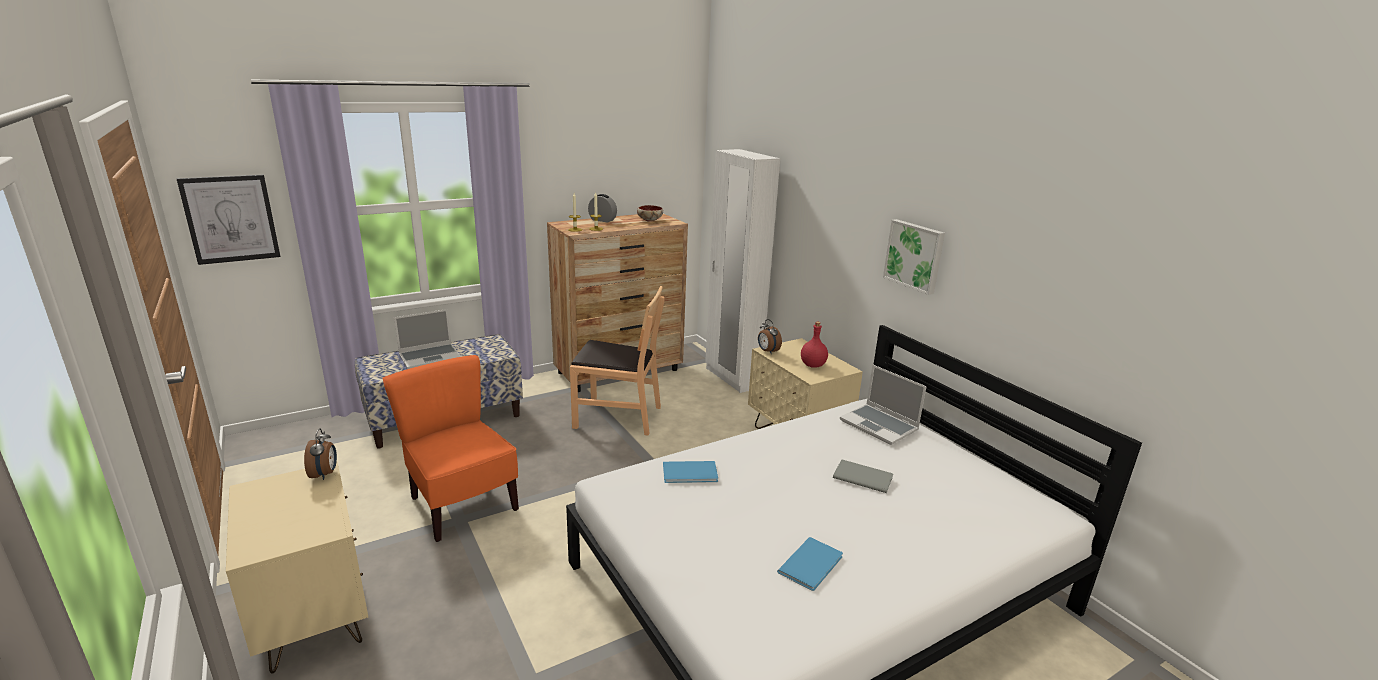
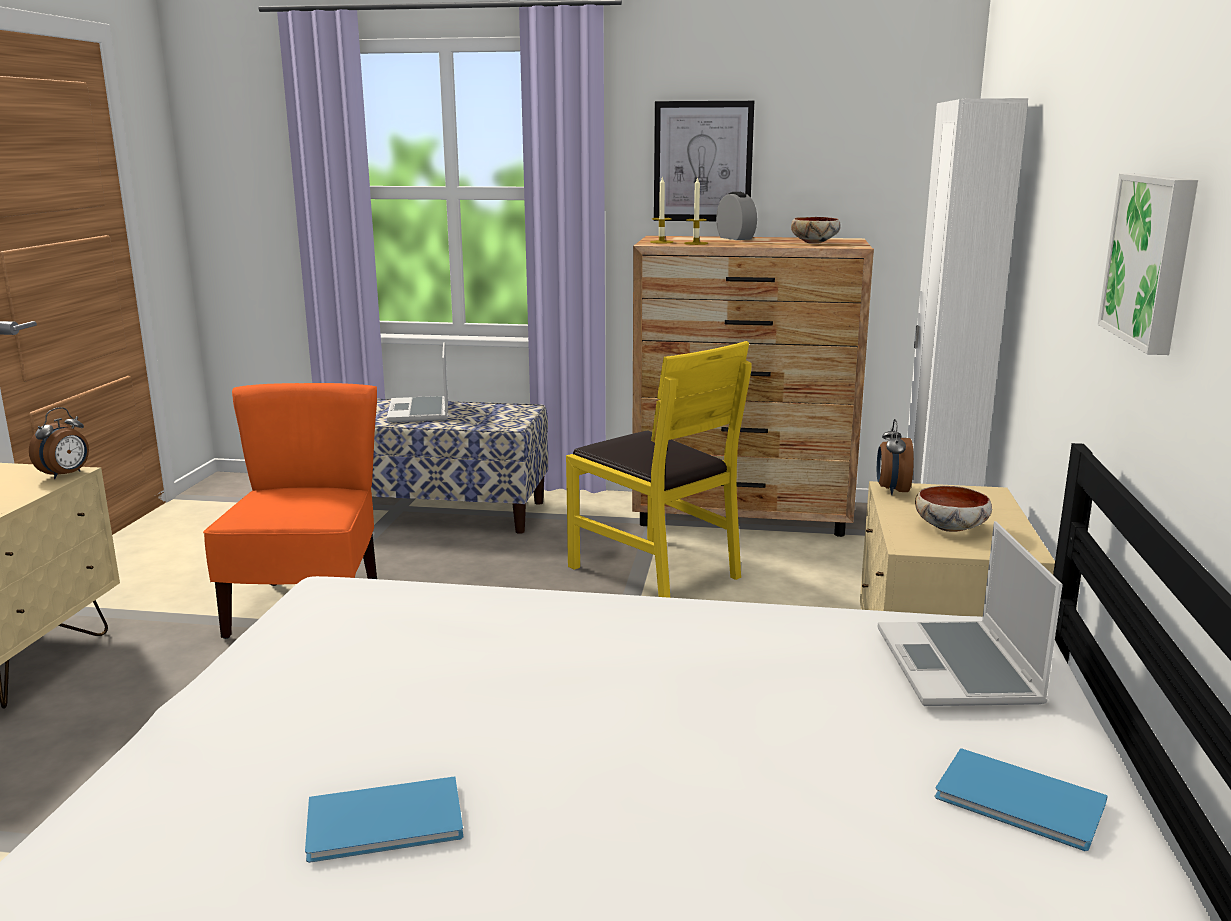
camera: 40 degrees right, 5 degrees down
(231, 219) = (239, 191): picture -> picture (703, 162)
(430, 357) = (420, 412): laptop -> laptop turned 75 degrees clockwise
(617, 416) = (654, 571): brown chair -> yellow chair
(691, 473) = (458, 617): blue book -> blue book (1022, 803)
(812, 365) = (952, 528): red bottle -> bowl
(861, 476) = (750, 731): grey book -> none

